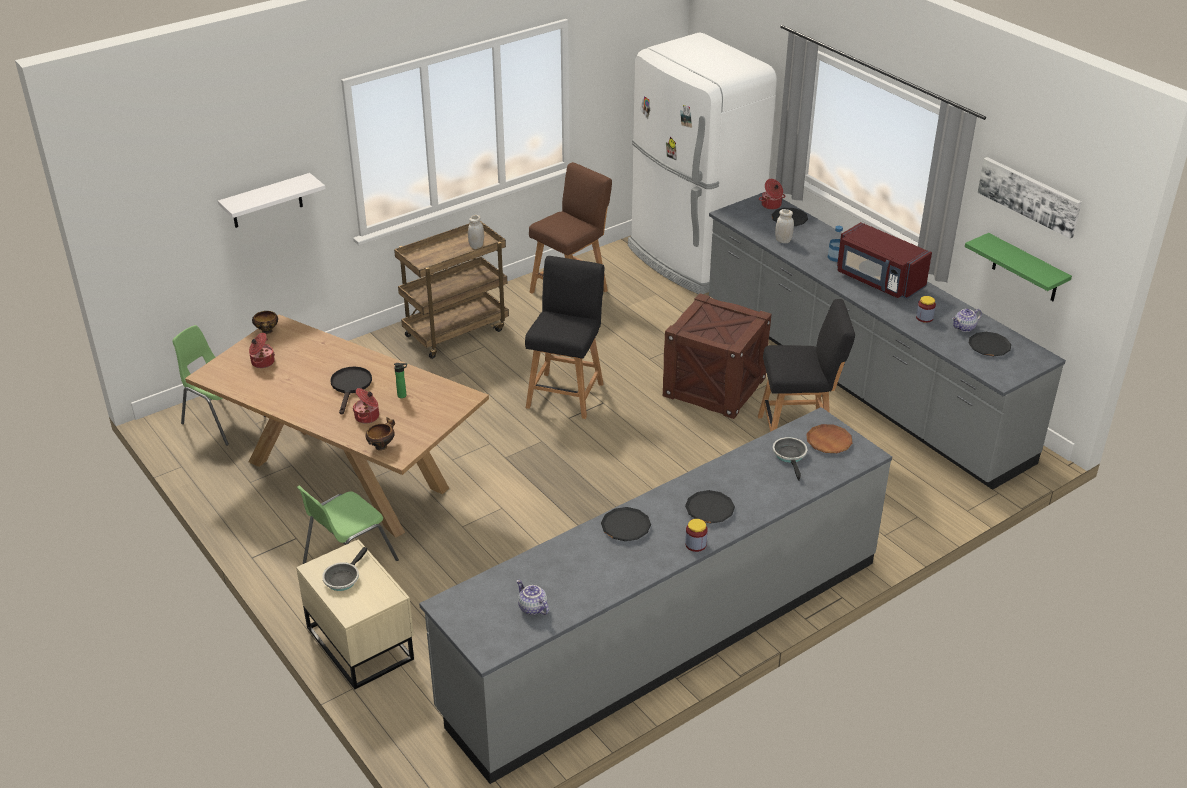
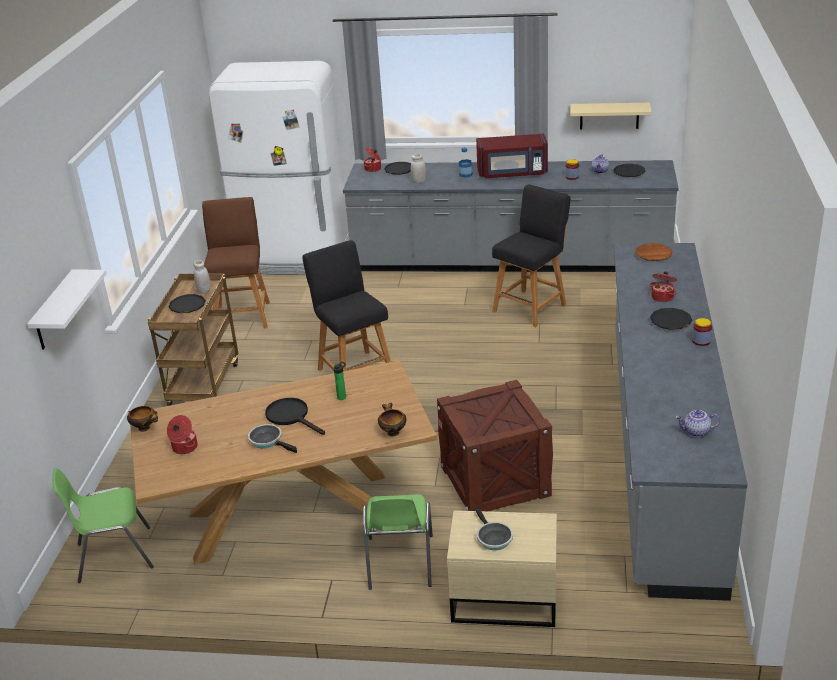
camera: 45 degrees left, 5 degrees down
(368, 417) = (344, 424): cooking pot -> cooking pot (663, 297)
(625, 527) = (650, 359): black plate -> black plate (187, 306)
(714, 387) = (439, 312): crate -> crate (495, 480)
(790, 456) = (651, 272): frying pan -> frying pan (268, 441)
(1026, 269) = (609, 116): green shelf -> beige shelf
(1029, 196) = (601, 60): picture -> none

